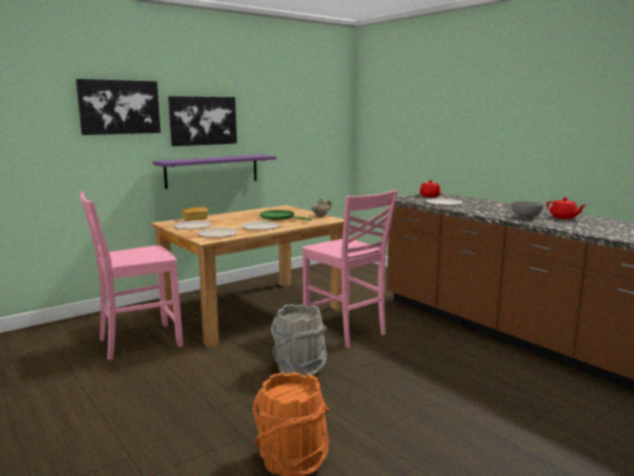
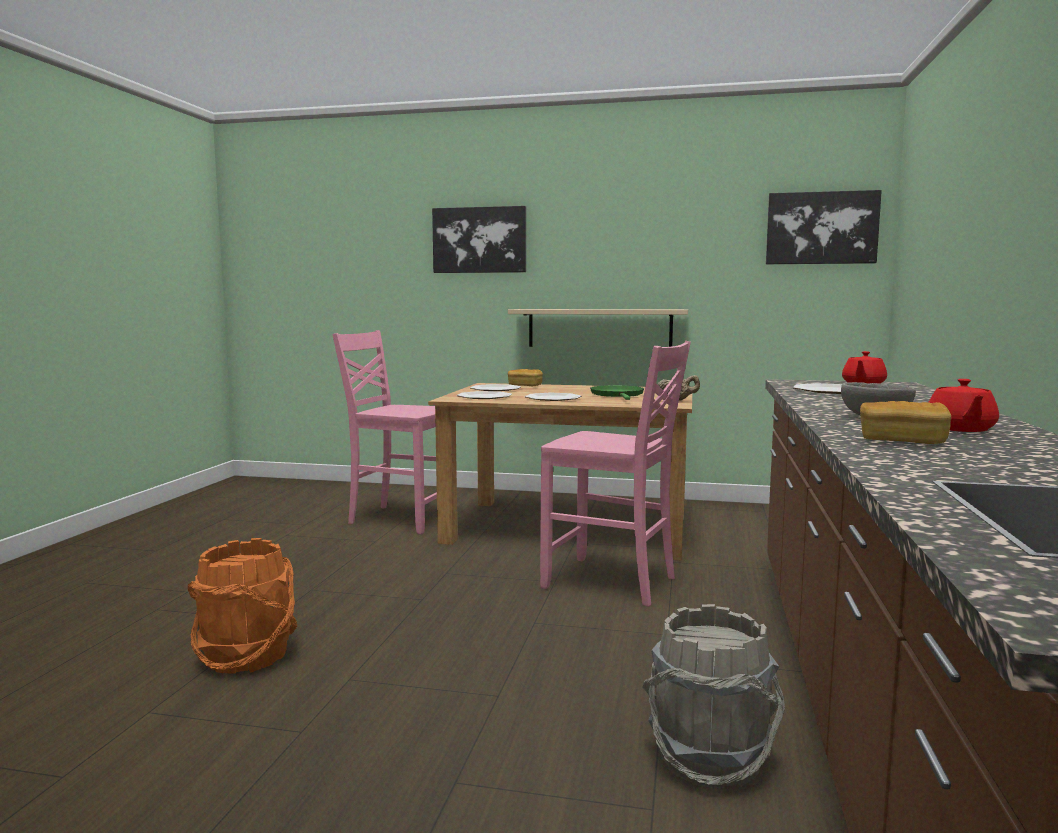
camera: 50 degrees right, 5 degrees down
(203, 120) = (589, 257): picture -> picture (821, 228)
(212, 171) = (599, 328): purple shelf -> beige shelf
(299, 368) = (460, 593): grey bucket -> grey bucket (708, 758)
(346, 331) = (612, 583): pink chair -> pink chair turned 75 degrees counterclockwise
(582, 227) = (902, 441): none -> bread

